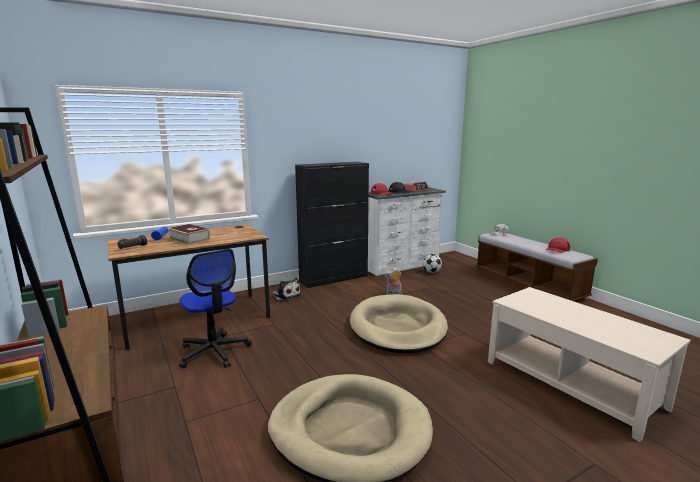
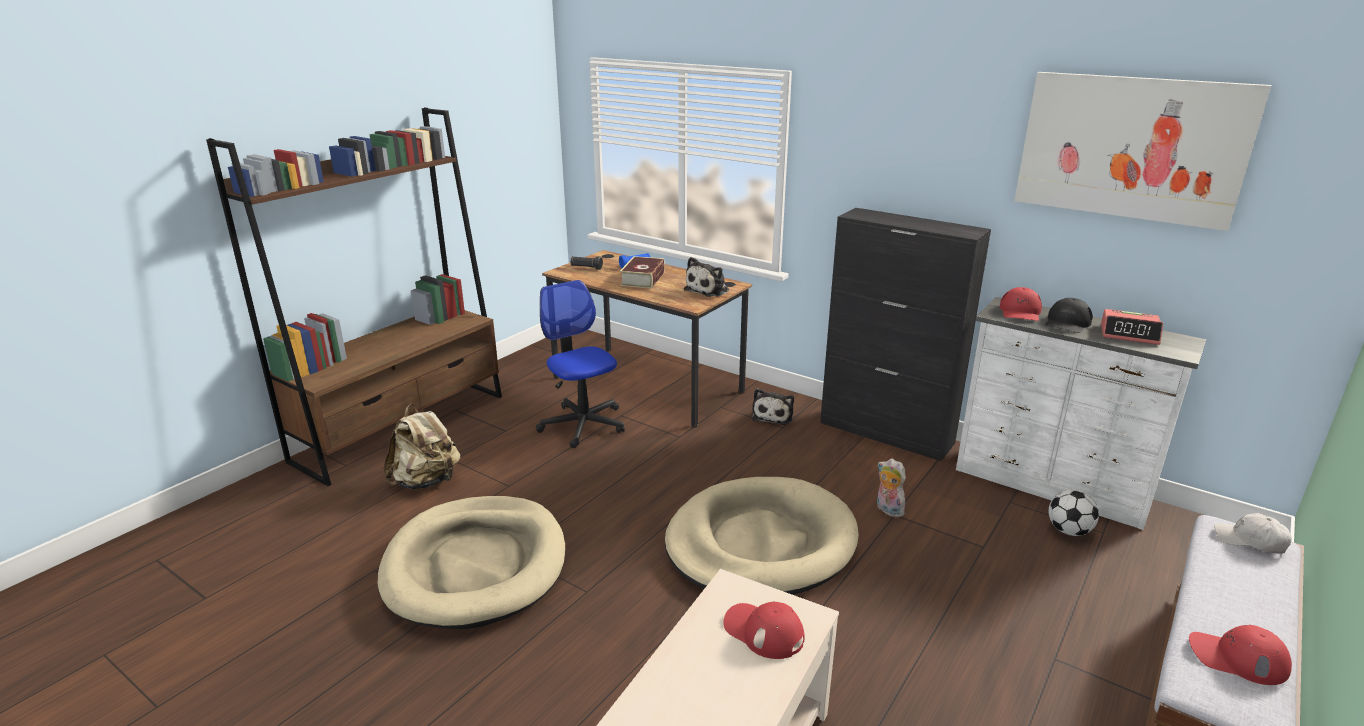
camera: 65 degrees right, 10 degrees up
(202, 443) = (426, 481): none -> beige backpack
(214, 352) = (583, 424): office chair -> office chair turned 120 degrees clockwise
(239, 231) = (708, 290): none -> plush toy
(396, 118) = (1131, 148): none -> picture
(542, 301) = (763, 631): none -> red cap

